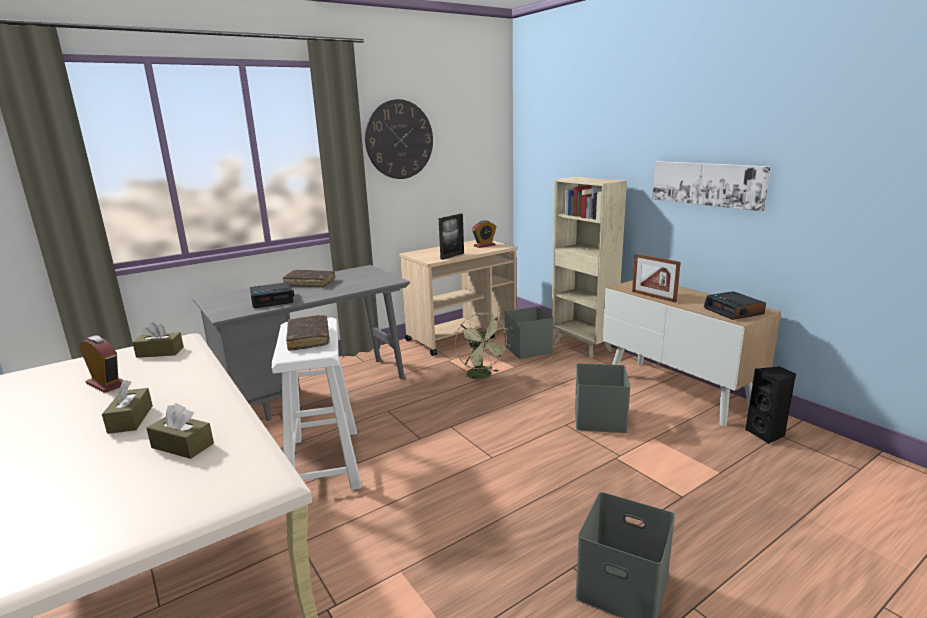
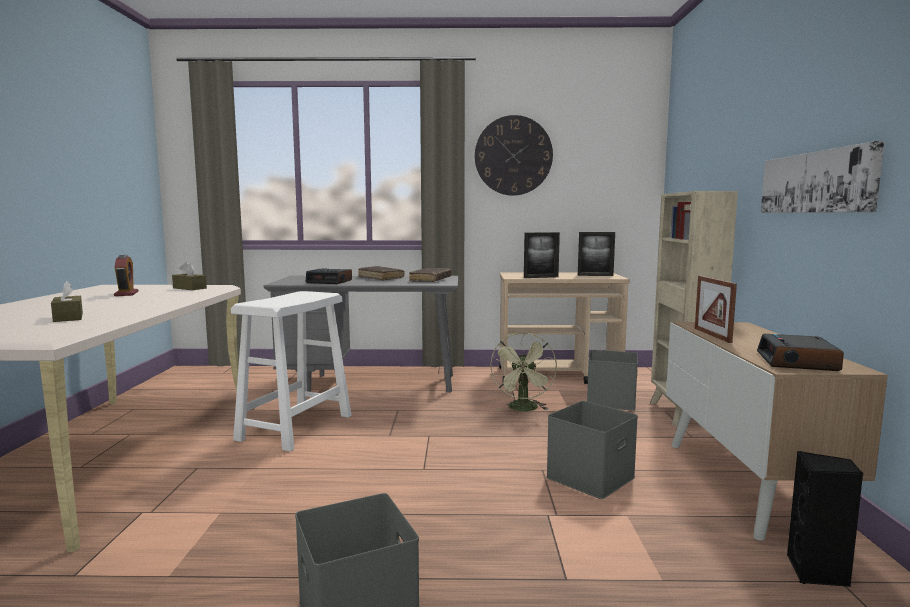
camera: 35 degrees right, 10 degrees down
(131, 419) = (88, 305): brown tissue box -> none
(308, 338) = (289, 299): brown book -> brown book (430, 280)
(484, 245) = (595, 275): alarm clock -> picture frame

